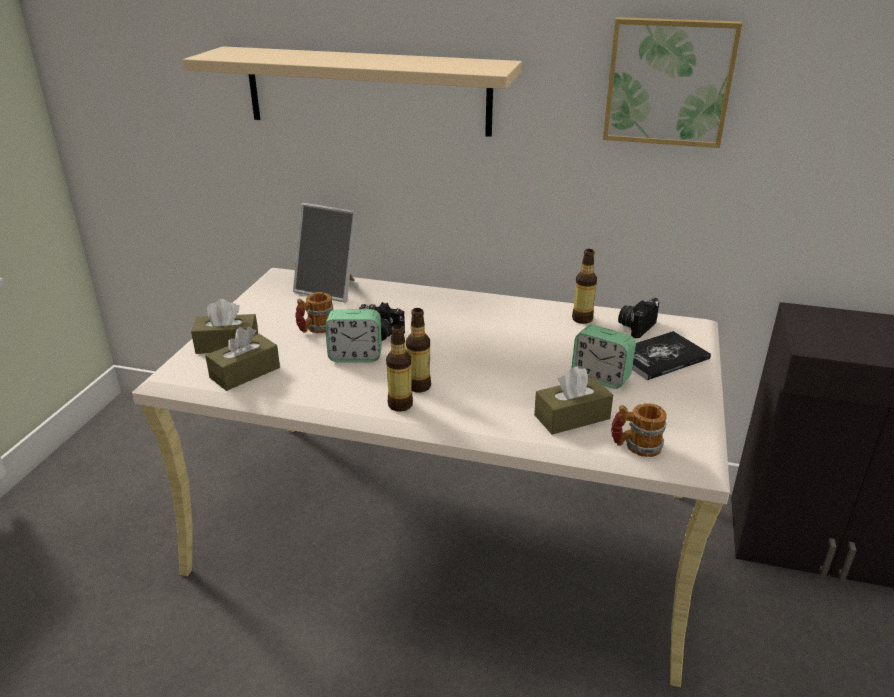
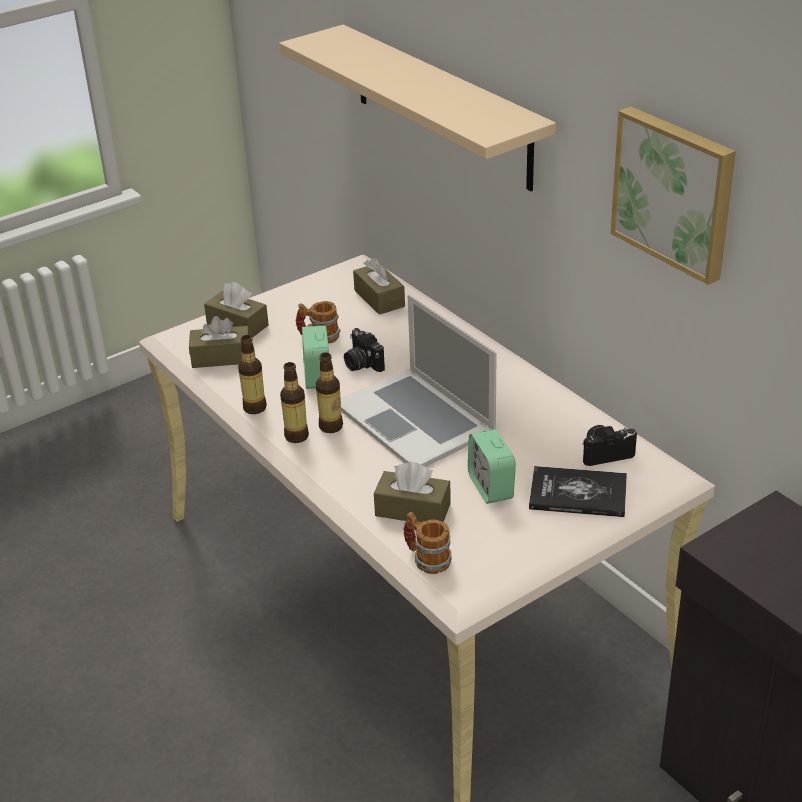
camera: 40 degrees right, 5 degrees up
(330, 289) = (379, 298): picture frame -> brown tissue box
(355, 356) = (317, 377): alarm clock -> alarm clock turned 45 degrees clockwise
(477, 355) = (415, 418): none -> laptop
(582, 319) = (564, 423): bottle -> bottle (254, 408)

